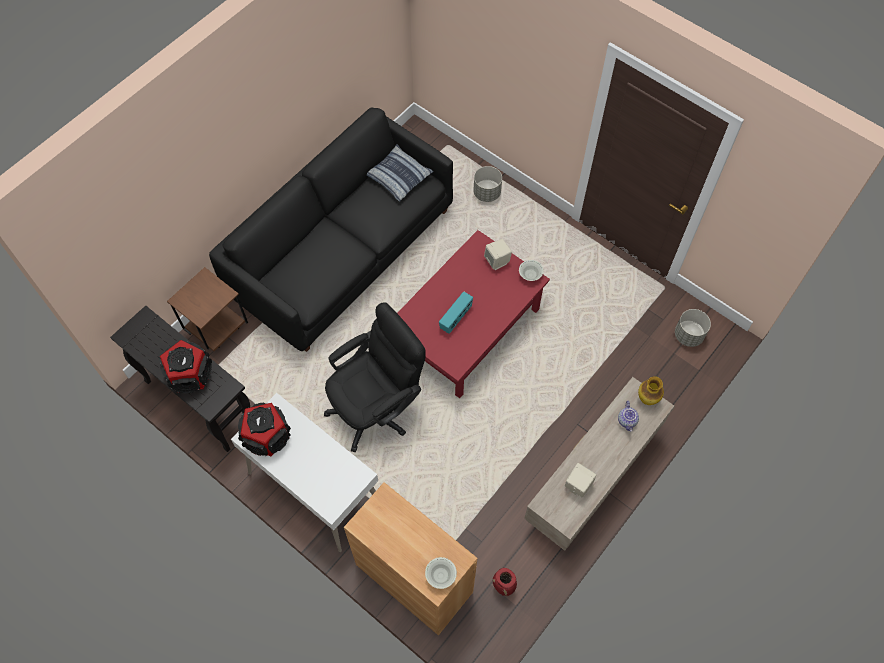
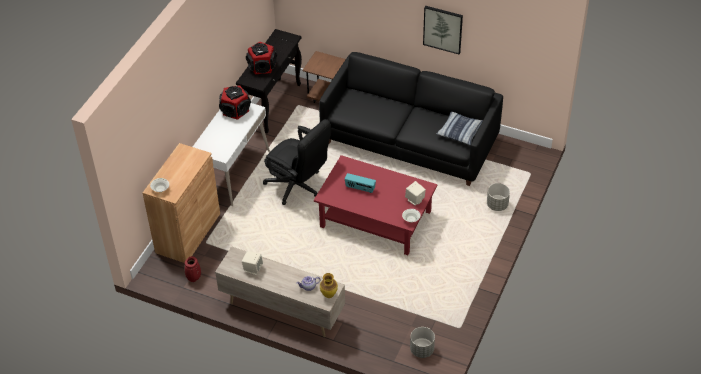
camera: 75 degrees right, 15 degrees down
(291, 104) = (443, 29): none -> picture

